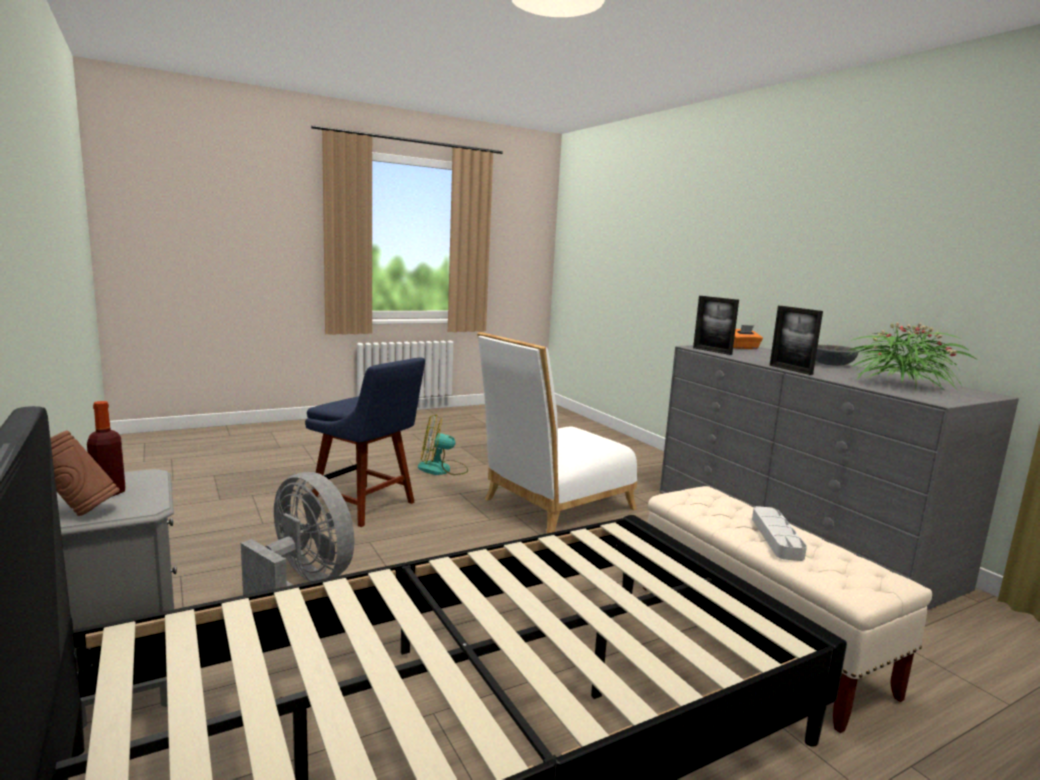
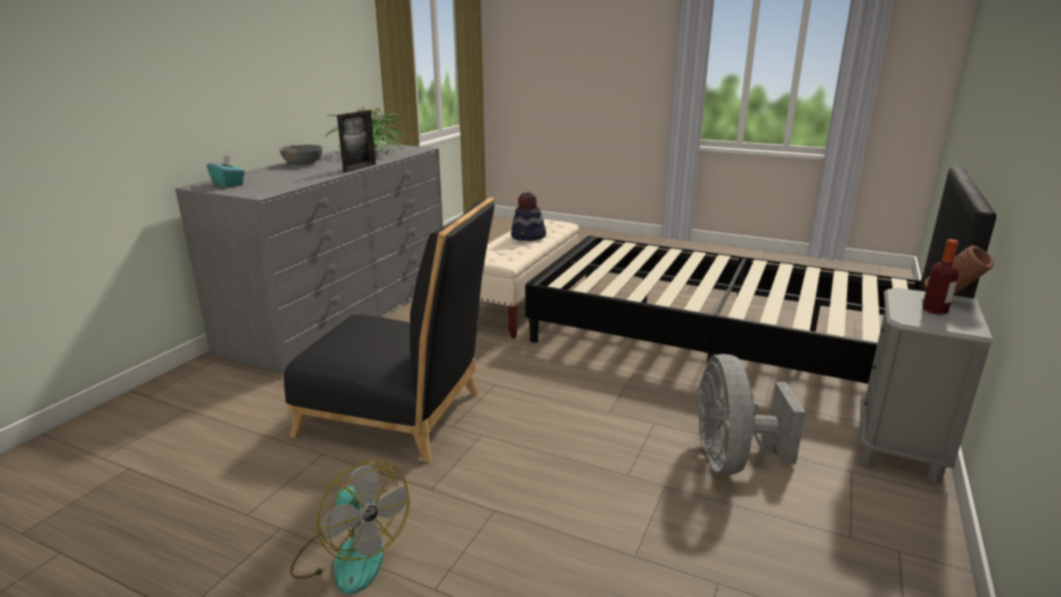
camera: 125 degrees left, 10 degrees up
(366, 506) = (562, 534): blue chair -> none
(552, 506) = (401, 416): white chair -> black chair
(712, 351) = (282, 188): picture frame -> none
(743, 348) = (228, 184): orange tissue box -> turquoise tissue box
(776, 537) = (528, 237): grey tray -> hat

